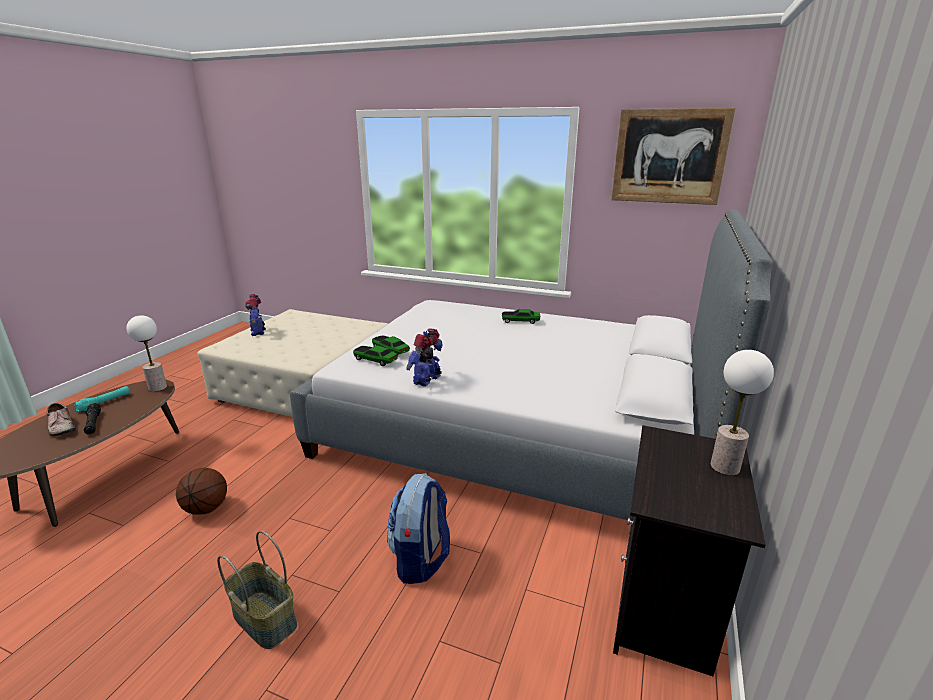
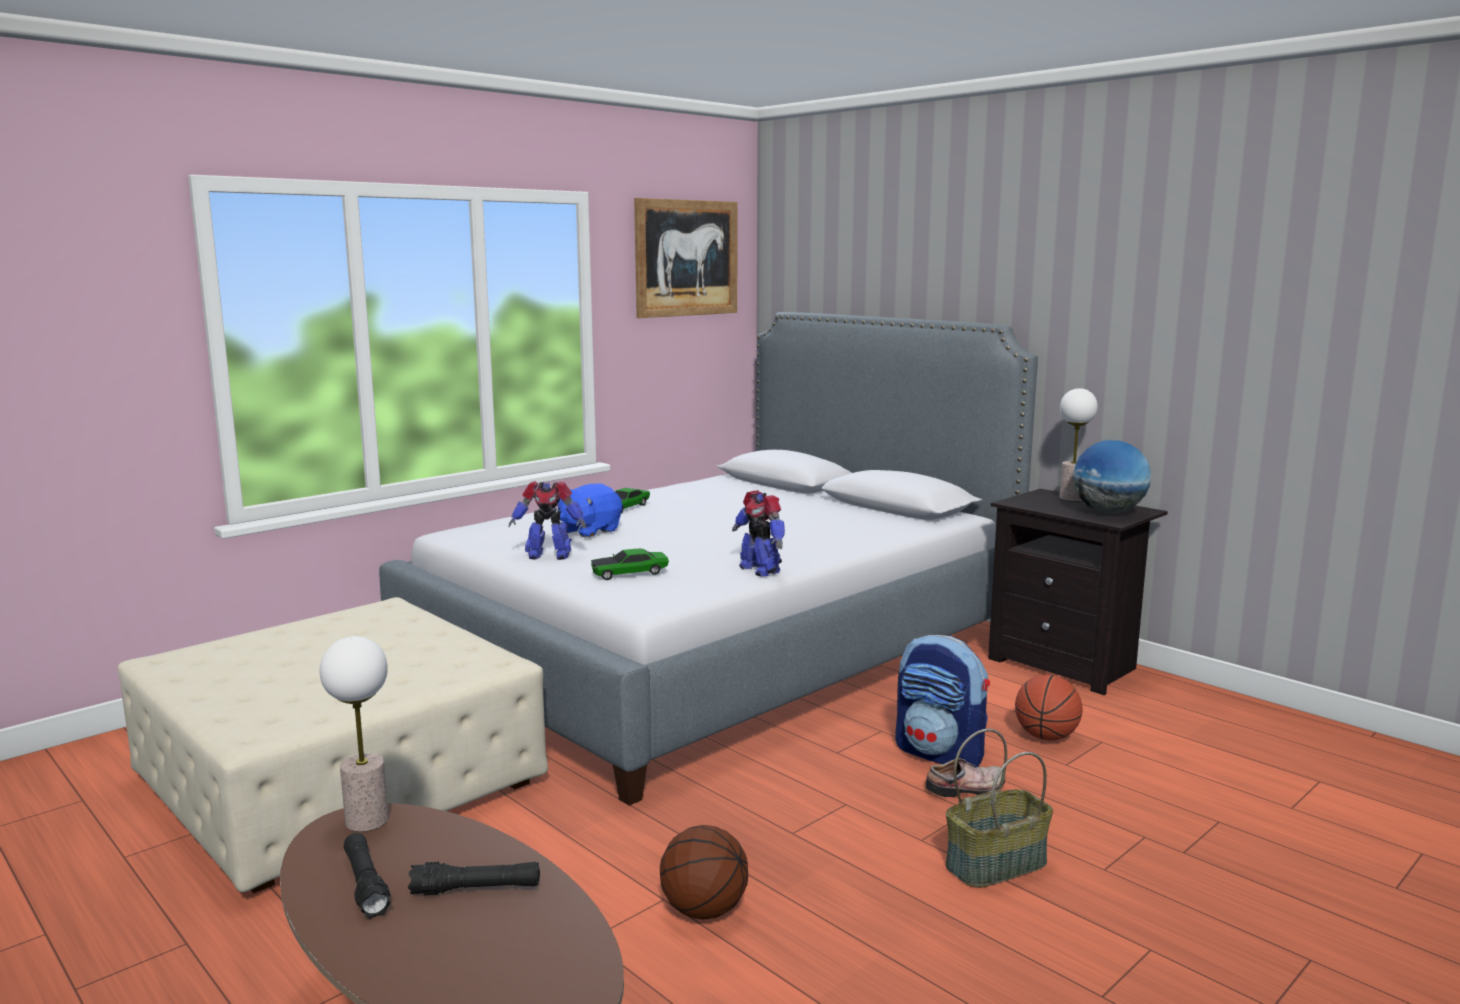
camera: 65 degrees left, 10 degrees down
(60, 427) = (443, 933): shoe -> shoe (967, 789)
(104, 403) = (365, 885): turquoise flashlight -> black flashlight
(258, 332) = (230, 696): toy robot -> toy robot (548, 555)
(375, 360) = (655, 585): toy car -> none
(460, 324) = (589, 531): none -> blue plush toy
(486, 619) = (1046, 737): none -> basketball
(693, 497) = (1108, 512): none -> globe

